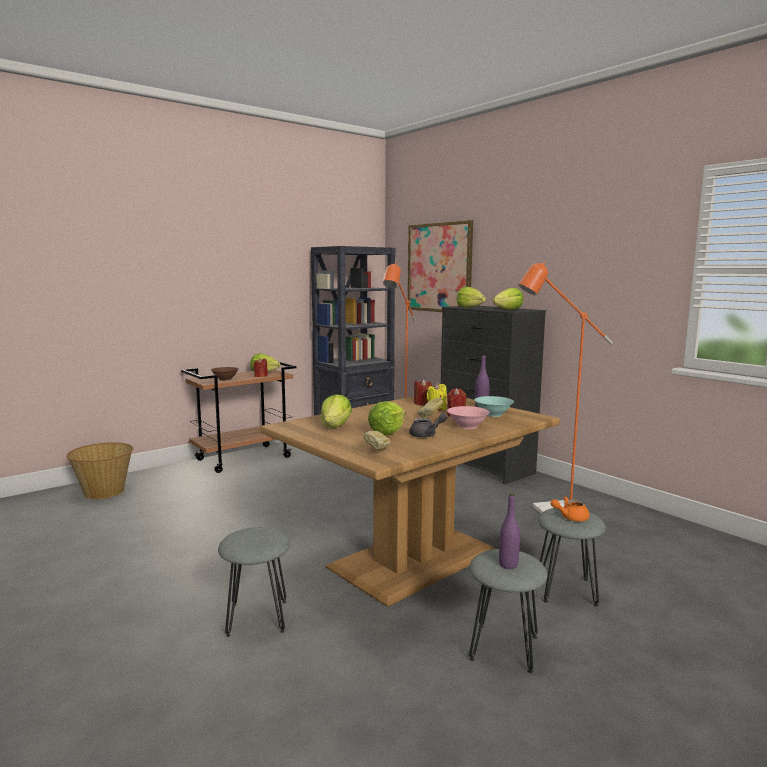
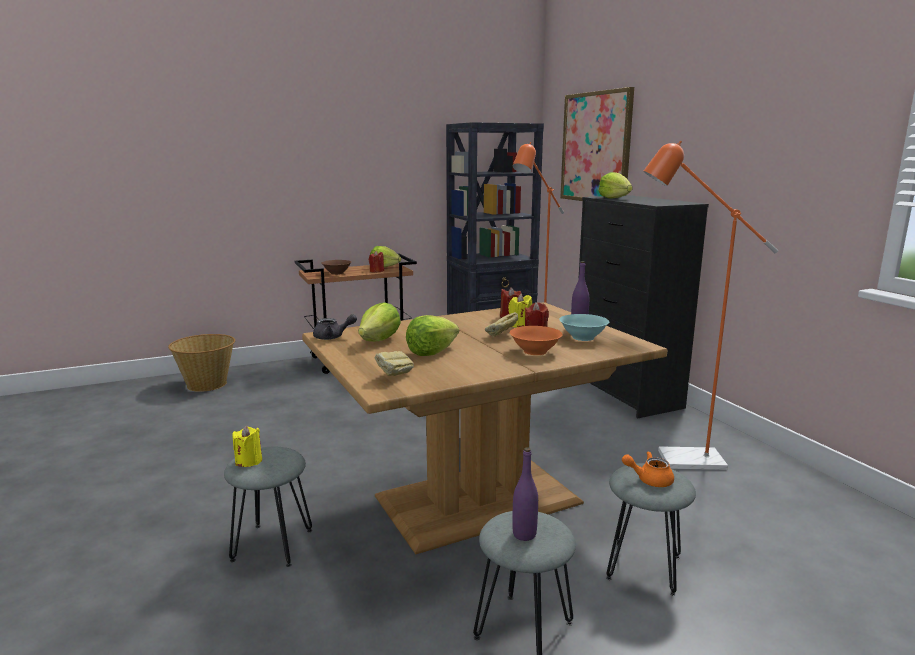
camera: 15 degrees right, 5 degrees up
(240, 540) = (248, 461): none -> yellow candle
(427, 435) = (473, 359): grey teapot -> grey teapot (333, 337)
(467, 426) = (535, 351): pink bowl -> orange bowl
(508, 309) = (658, 202): lettuce -> none

